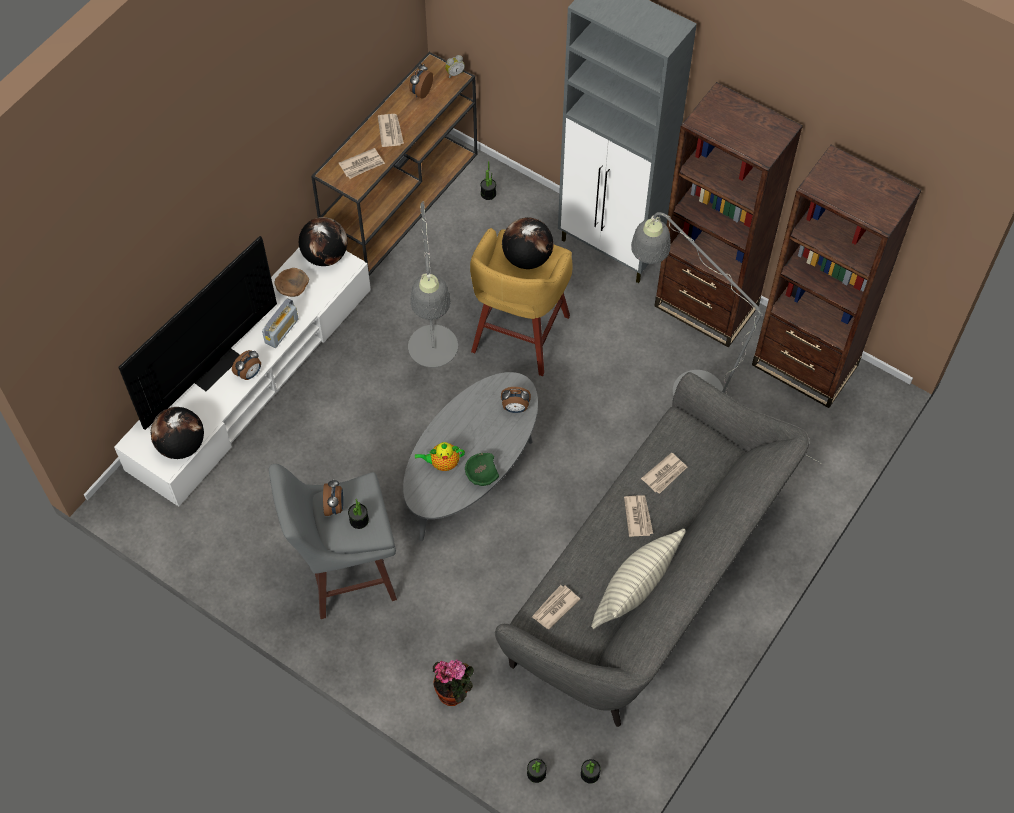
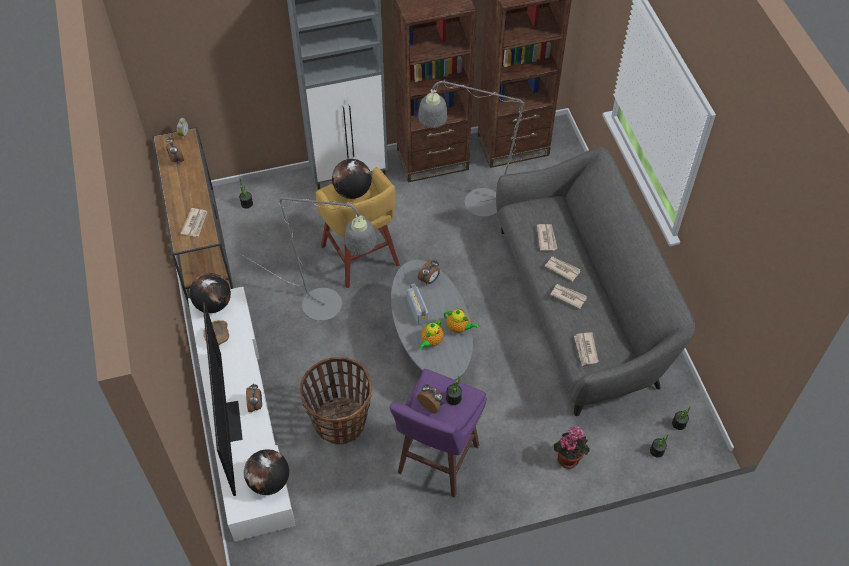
camera: 50 degrees left, 5 degrees down
(281, 331) = (242, 365): radio -> radio (417, 311)
(318, 460) = (340, 421): none -> basket
(346, 575) = (436, 461): grey stool -> purple stool
(390, 131) = (187, 192): newspaper -> newspaper (568, 296)
(481, 476) = (459, 328): green bowl -> teapot
(635, 590) = (608, 304): pillow -> none

